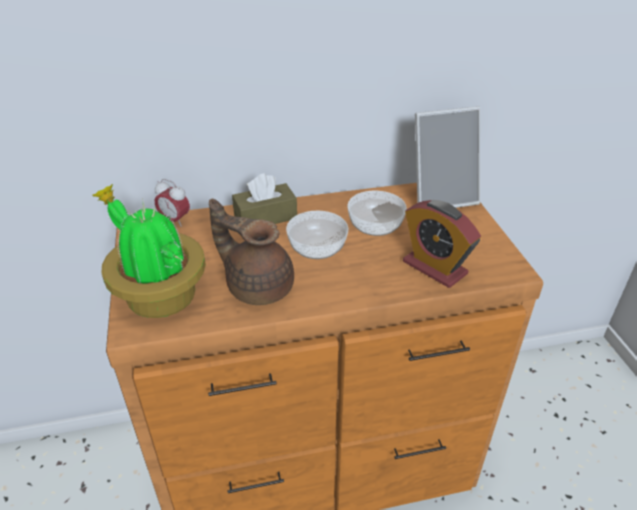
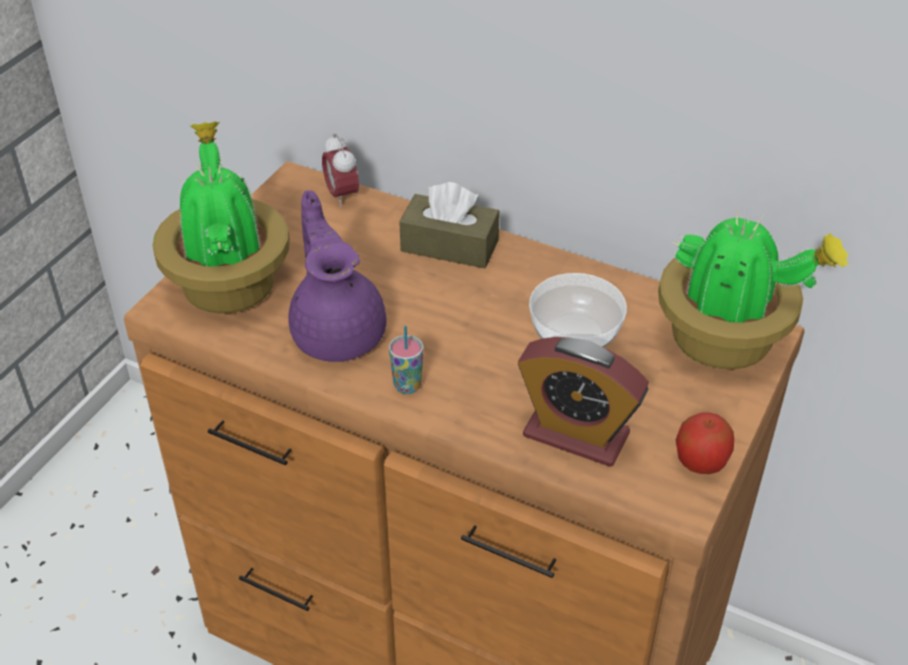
camera: 40 degrees right, 5 degrees up
(258, 286) = (338, 331): brown teapot -> purple teapot
(317, 248) = (461, 322): bowl -> none
(329, 291) = (407, 386): none -> cup
(434, 268) = (576, 435): alarm clock -> alarm clock turned 60 degrees counterclockwise
(440, 197) = (726, 341): picture frame -> potted plant
(497, 249) = (701, 462): none -> apple

